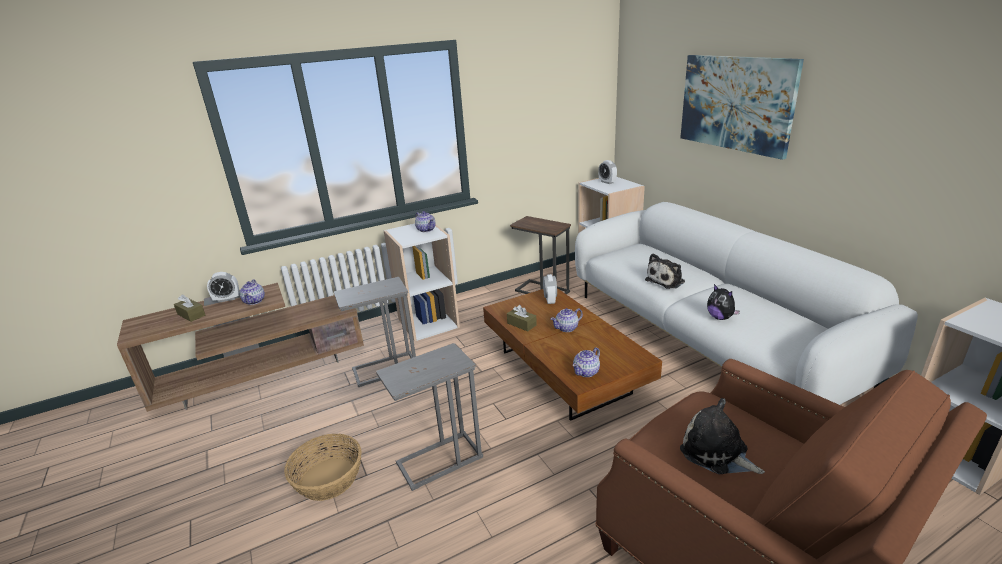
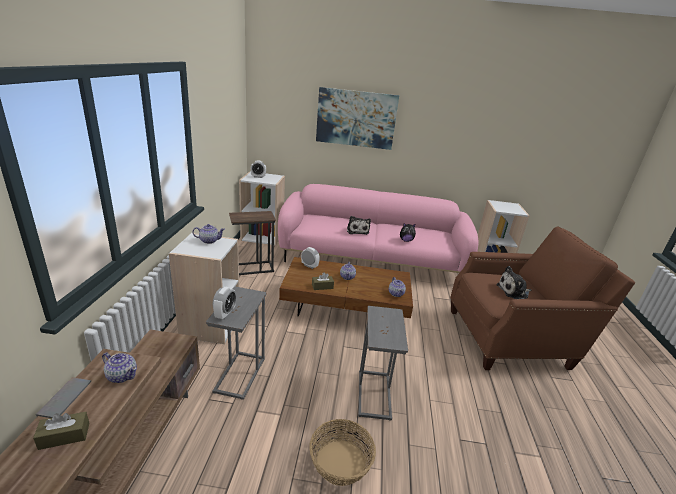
camera: 60 degrees left, 0 degrees up
(227, 299) = (80, 394): alarm clock -> alarm clock (225, 314)
(705, 339) = (371, 259): white sofa -> pink sofa

